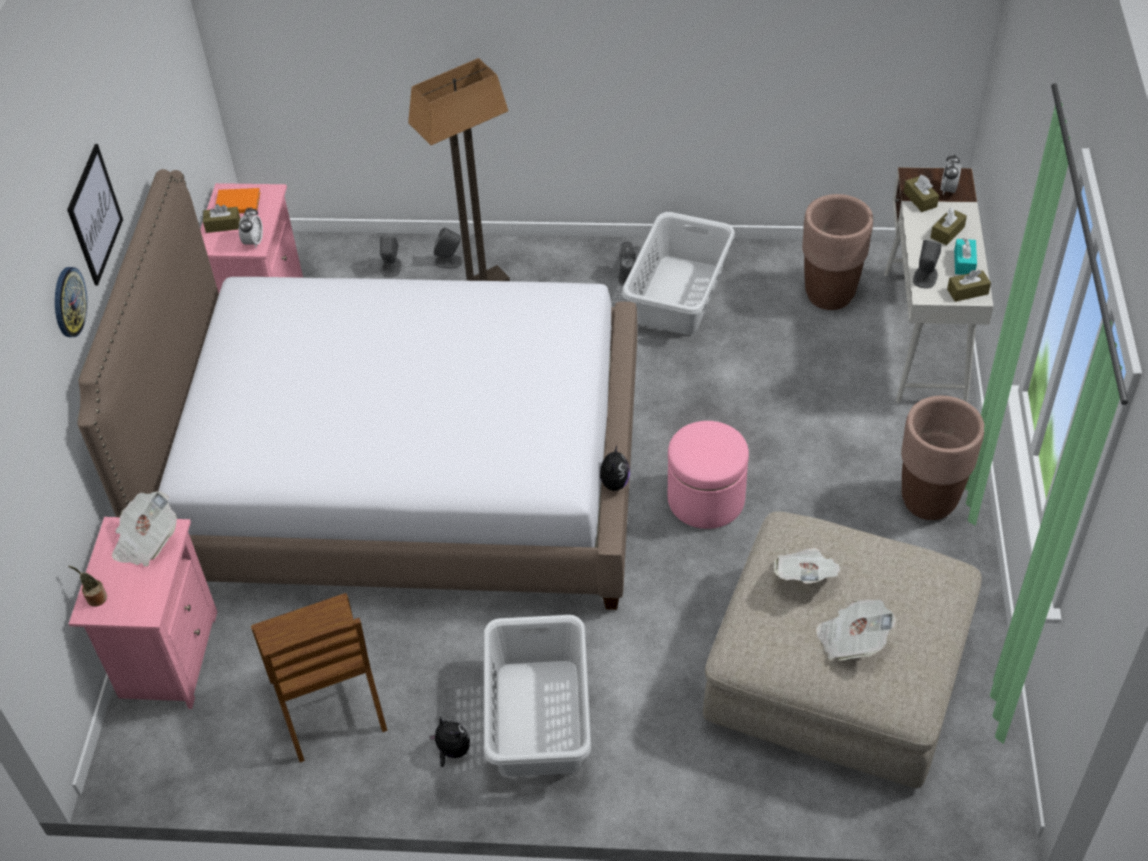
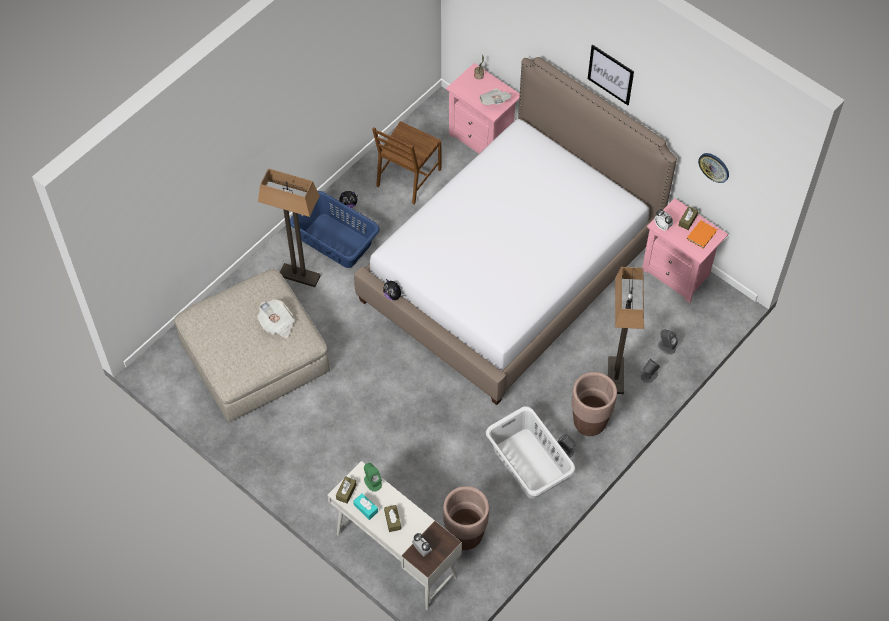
camera: 125 degrees right, 10 degrees up
(68, 302) = (565, 50): wall clock -> wall clock (714, 167)
(330, 705) = (408, 178): brown chair -> brown chair turned 75 degrees counterclockwise
(537, 718) = (335, 240): grey laundry basket -> blue laundry basket
(646, 718) = (300, 276): none -> floor lamp
(706, 499) = (385, 376): pink ottoman -> none
(852, 640) = (234, 316): newspaper -> none
(920, 199) = (427, 529): brown tissue box -> none
(925, 277) = (372, 482): grey speaker -> green speaker
(929, 501) = (299, 465): brown planter -> brown planter (589, 423)

